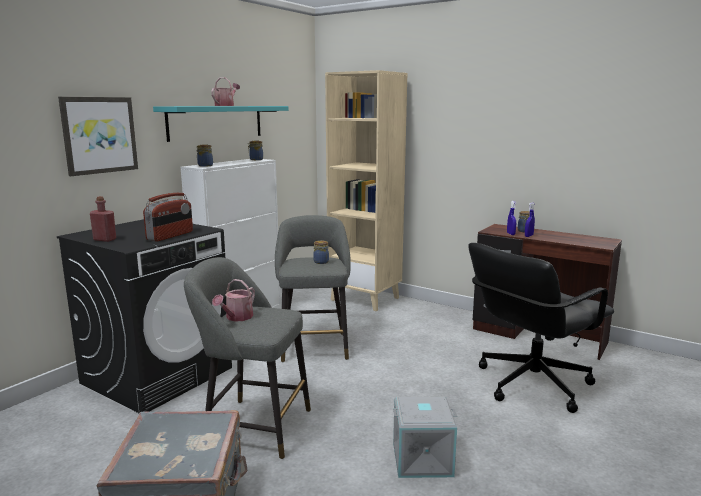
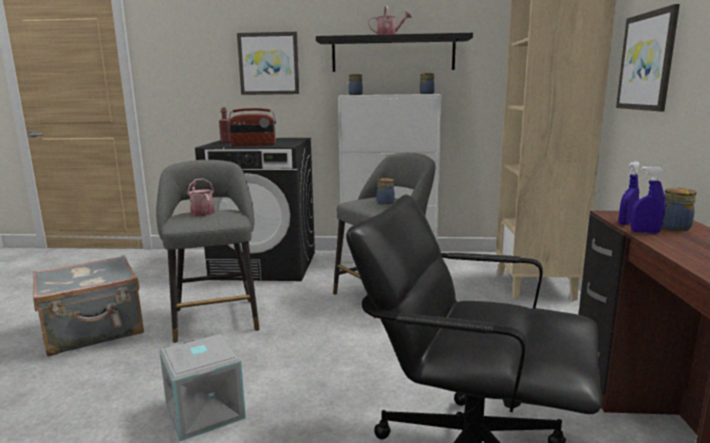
camera: 60 degrees right, 0 degrees up
(216, 122) = (393, 54): turquoise shelf -> black shelf
(237, 318) = (201, 212): watering can -> watering can turned 60 degrees clockwise
(445, 139) = (647, 61): none -> picture

